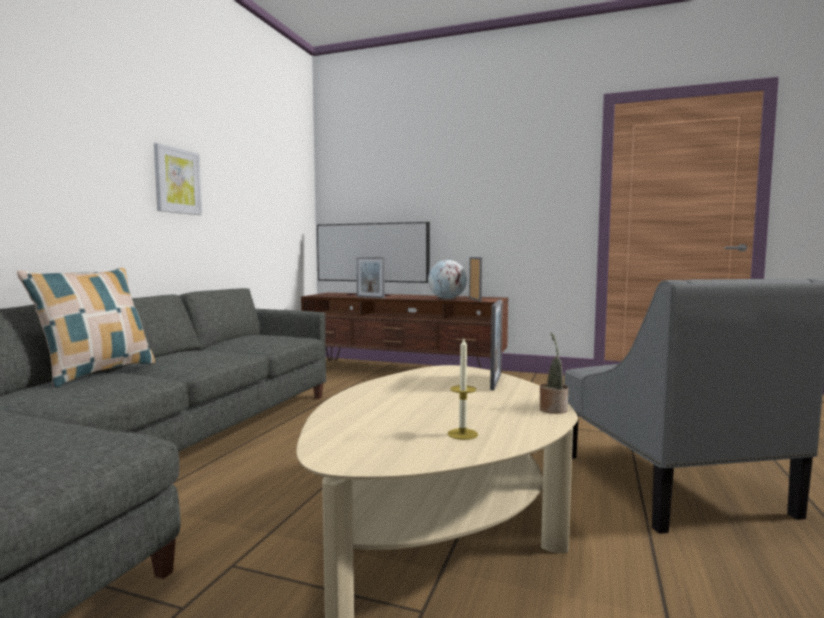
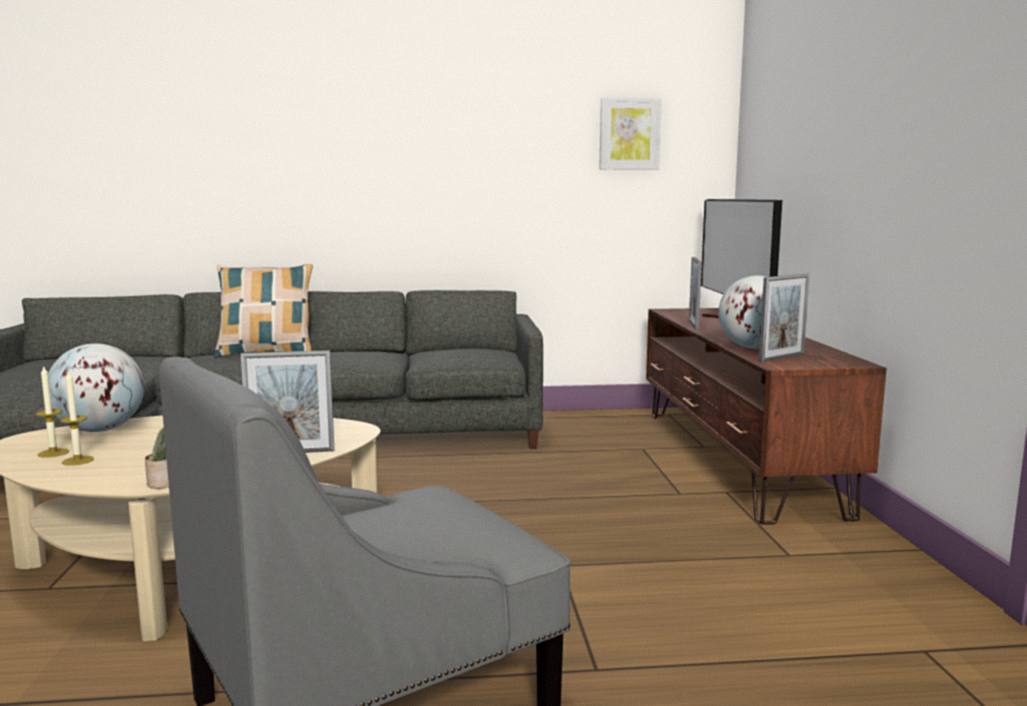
camera: 65 degrees right, 5 degrees up
(177, 181) = (440, 165): picture -> picture (629, 134)
(347, 428) = (99, 430): none -> globe
(422, 443) = (53, 453): none -> candle

